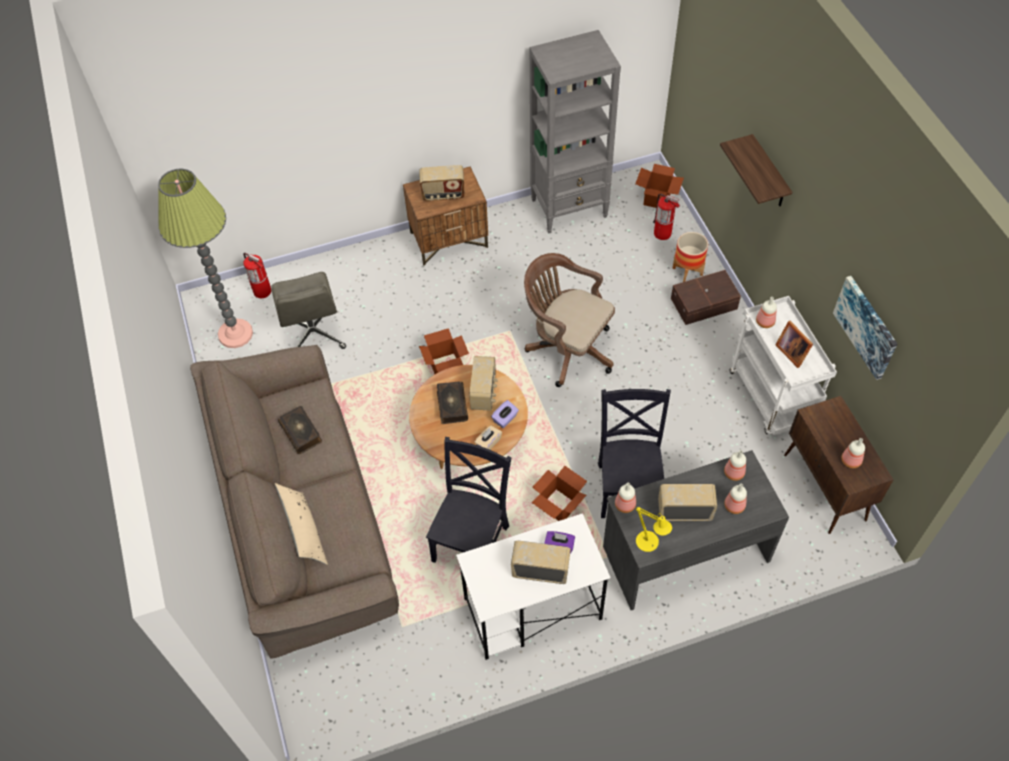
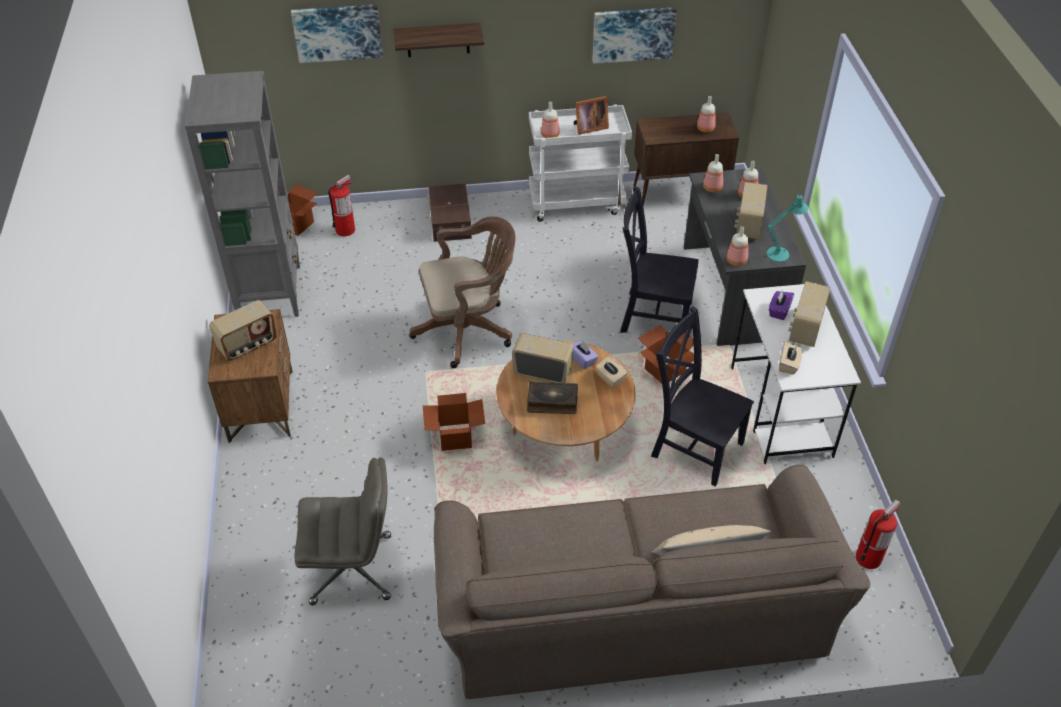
camera: 80 degrees left, 10 degrees down
(235, 334) = (312, 667): floor lamp -> none
(262, 291) = (248, 625): fire extinguisher -> fire extinguisher (868, 558)
(301, 433) = (562, 544): book -> none
(443, 194) = (248, 345): radio -> radio turned 45 degrees clockwise
(488, 558) = (788, 365): none -> beige tissue box
(567, 348) = (468, 330): brown office chair -> brown office chair turned 150 degrees counterclockwise
(649, 543) = (780, 253): yellow table lamp -> turquoise table lamp
(687, 271) = (404, 223): planter -> none
(729, 99) = (337, 32): none -> picture

